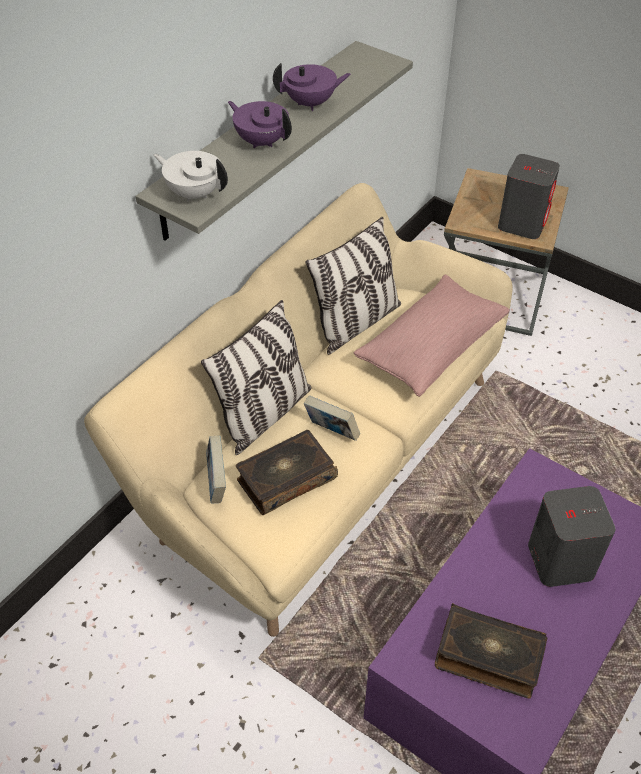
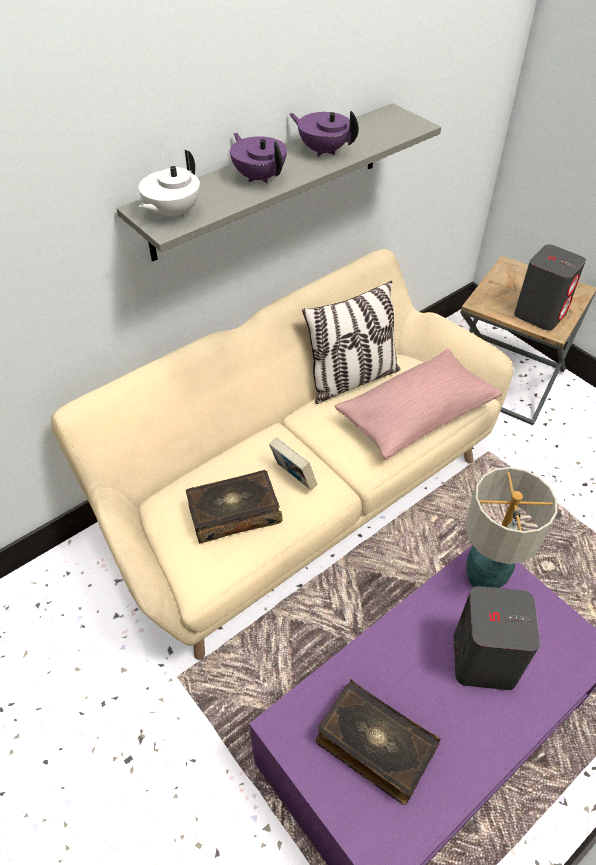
camera: 15 degrees right, 0 degrees up
(194, 193) = (172, 213): white teapot -> white teapot turned 105 degrees counterclockwise
(217, 483) = (170, 503): book -> none
(264, 414) = (237, 448): pillow -> none
(311, 103) = (323, 150): purple teapot -> purple teapot turned 150 degrees counterclockwise
(541, 489) = (485, 578): none -> table lamp

